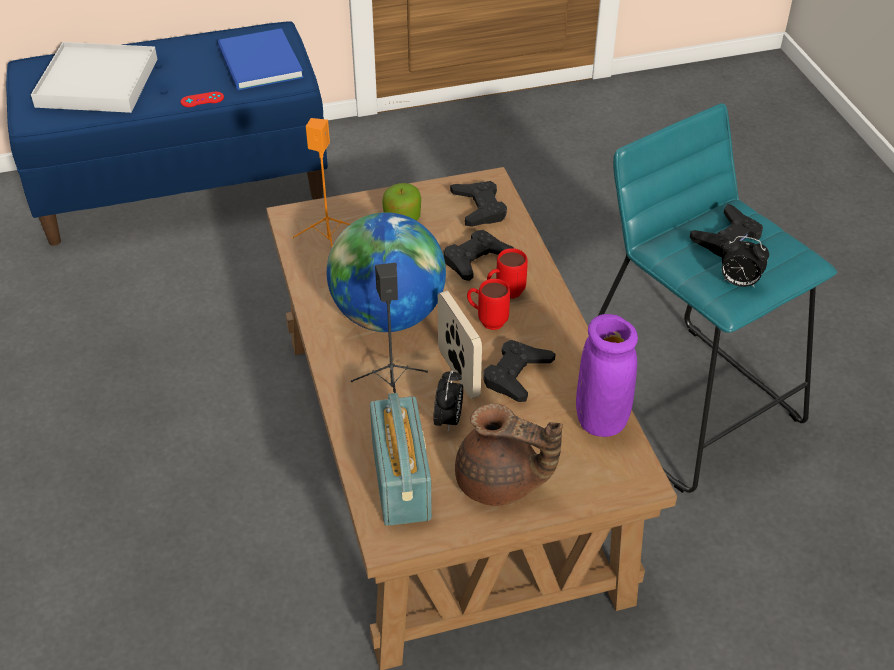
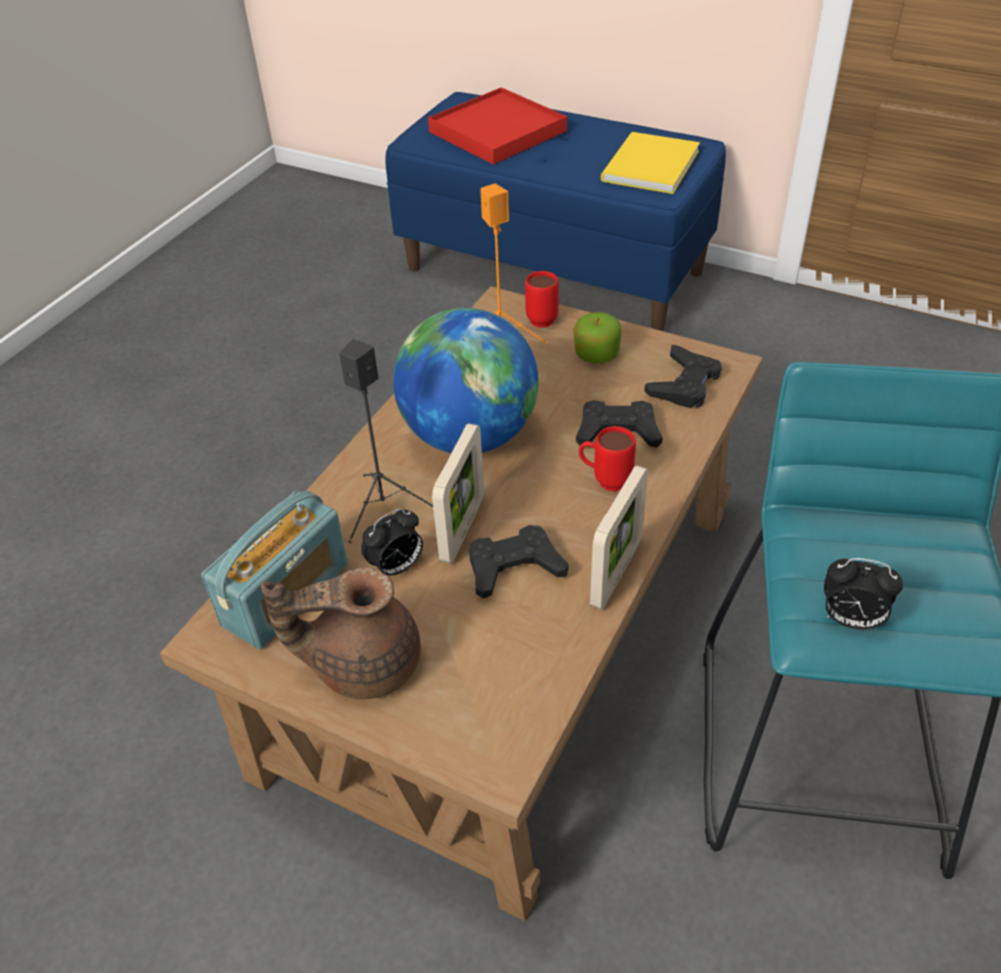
camera: 45 degrees right, 0 degrees up
(97, 83) = (497, 132): white tray -> red tray
(202, 100) = (562, 177): red game controller -> none
(258, 64) = (647, 167): blue book -> yellow book
(487, 320) = (553, 496): red mug -> red mug (539, 317)
(500, 483) = (362, 663): brown teapot -> brown teapot turned 105 degrees clockwise
(575, 342) = (616, 573): none -> picture frame
(601, 419) = (541, 672): purple vase -> none
(727, 238) = (902, 560): black game controller -> none
(738, 282) = (850, 620): alarm clock -> alarm clock turned 45 degrees counterclockwise

